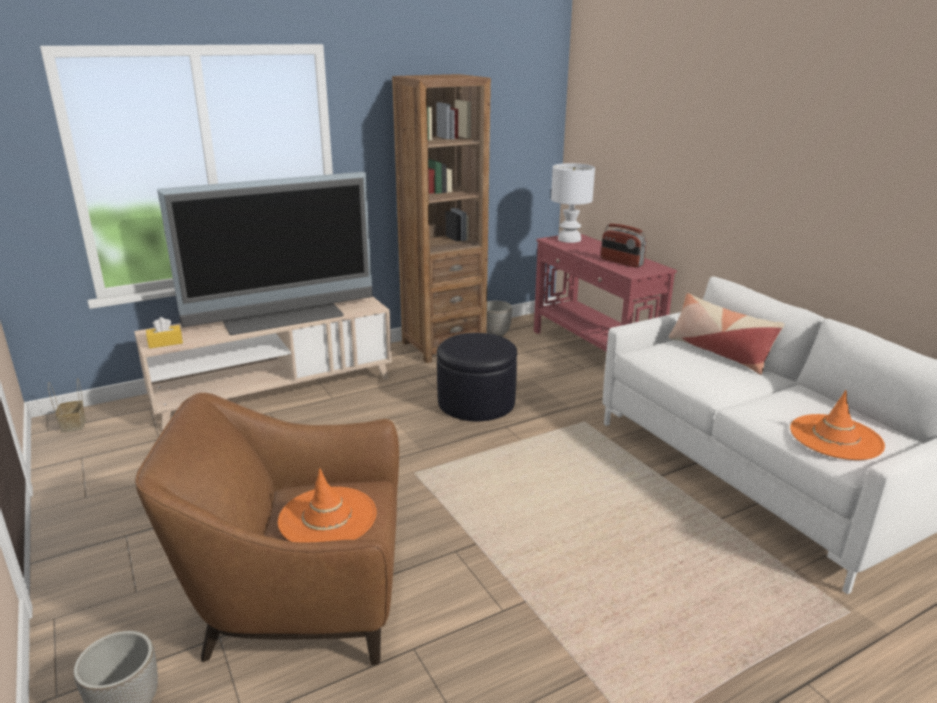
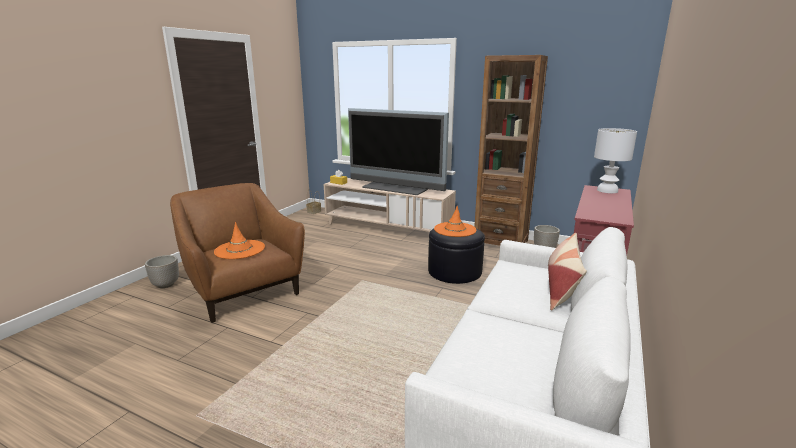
camera: 55 degrees right, 5 degrees down
(621, 262) = (601, 209): radio -> none
(835, 437) = (482, 362): orange hat -> orange hat (455, 230)

